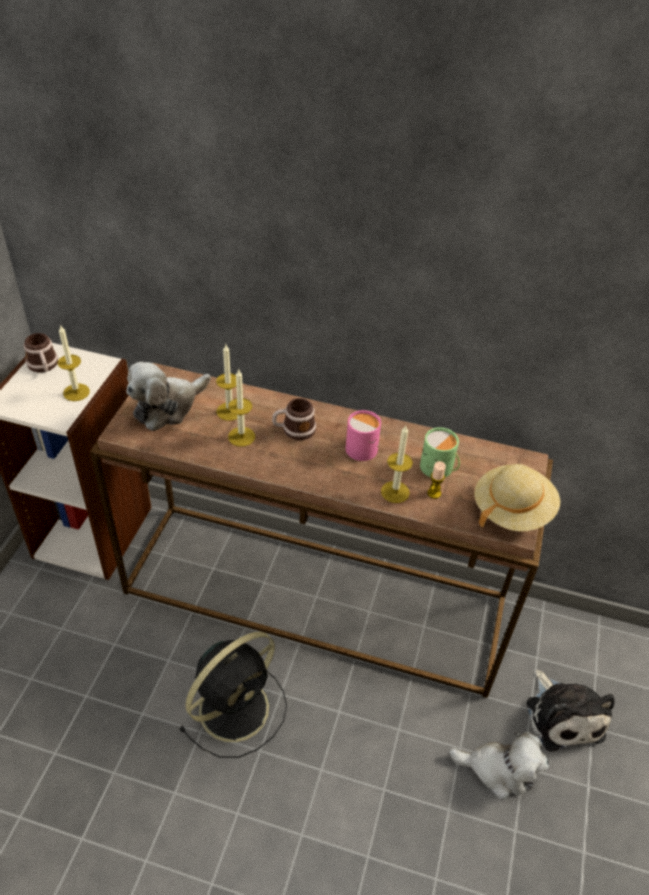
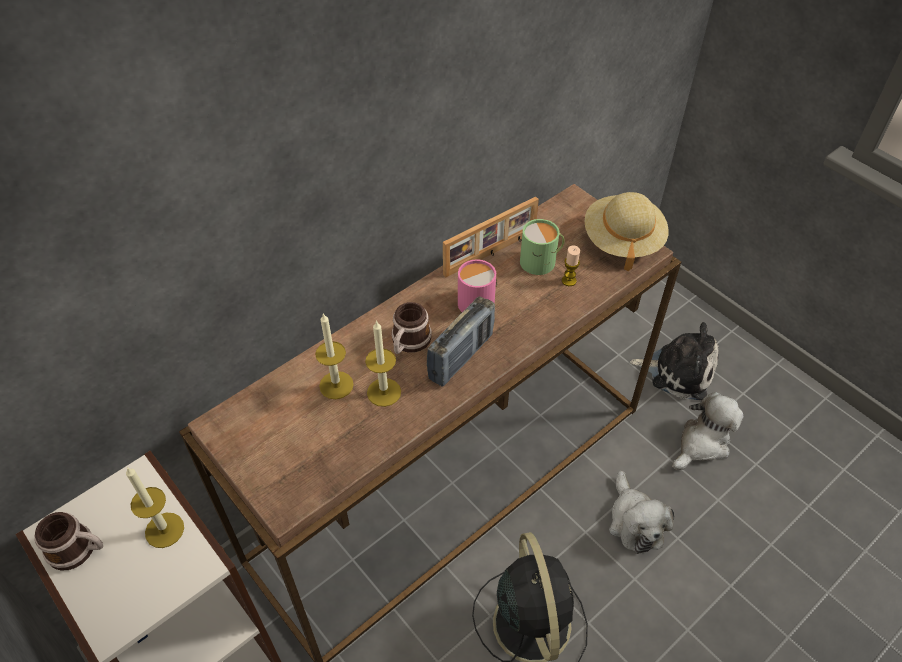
camera: 55 degrees left, 5 degrees up
(167, 407) = (281, 440): plush toy -> plush toy (634, 522)
(304, 462) = (461, 357): none -> radio
(395, 492) = (548, 307): candle -> none
(418, 437) = (491, 254): none -> picture frame

